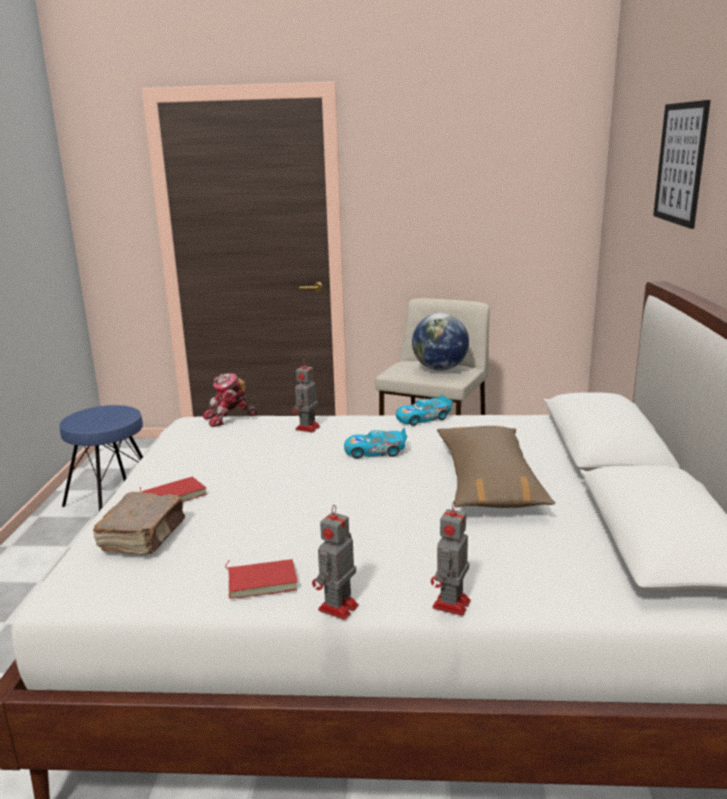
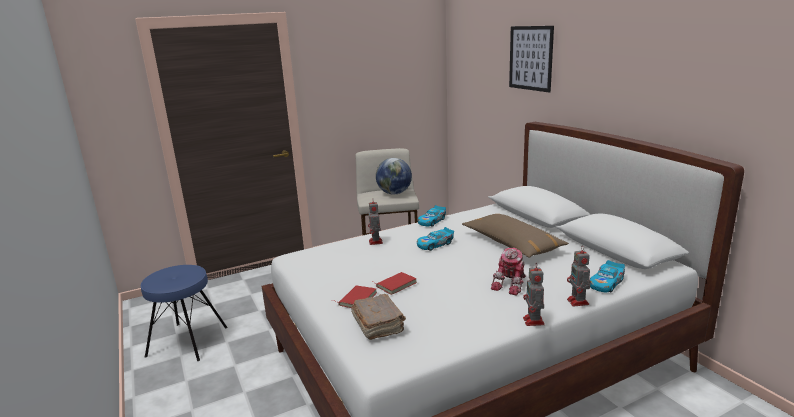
camera: 30 degrees left, 0 degrees up
(229, 418) = (318, 248): toy robot -> toy robot (511, 284)
(262, 581) = (479, 323): red book -> red book (395, 284)
(547, 592) = (606, 283): none -> toy car

